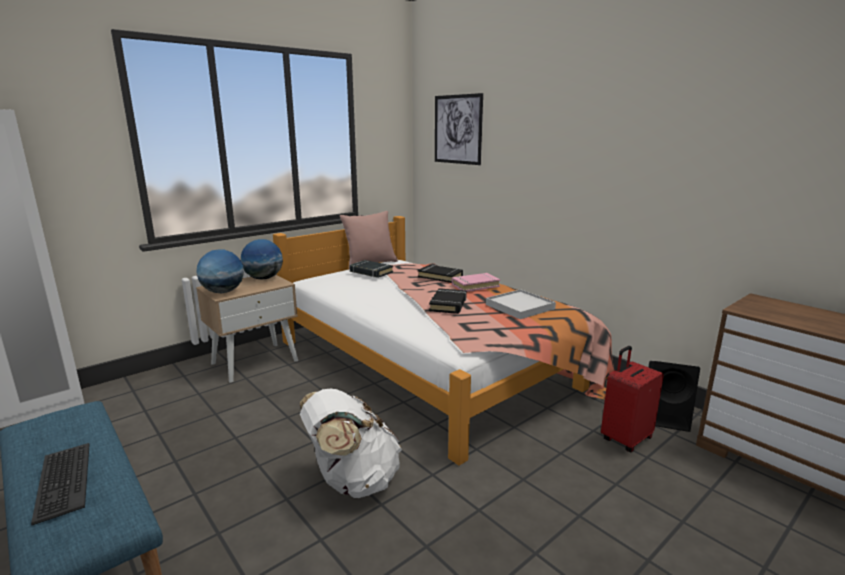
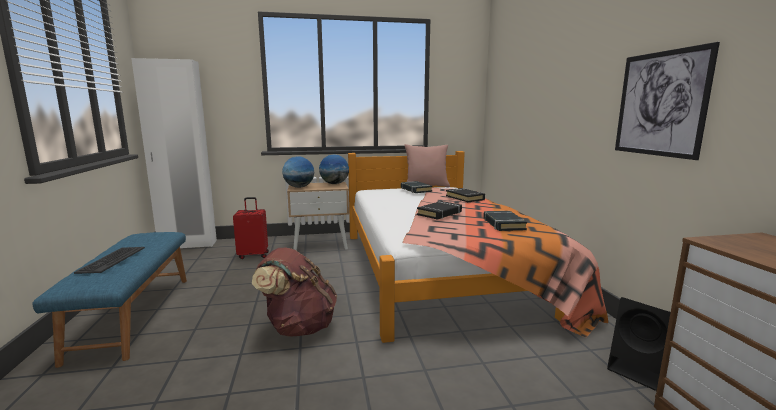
camera: 30 degrees right, 5 degrees down
(352, 481) = (298, 327): white backpack -> brown backpack
(457, 129) = (512, 74): picture -> picture (660, 104)
(475, 285) = (485, 206): pink book -> none
(520, 307) = (503, 224): white tray -> black book
(625, 438) = (567, 373): red suitcase -> red suitcase (253, 255)

